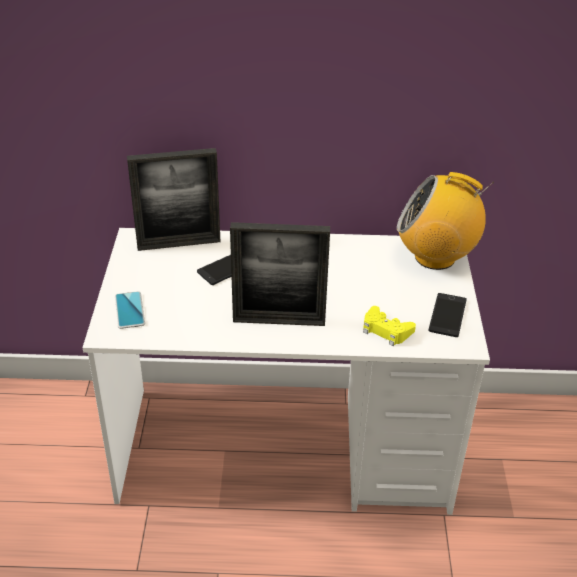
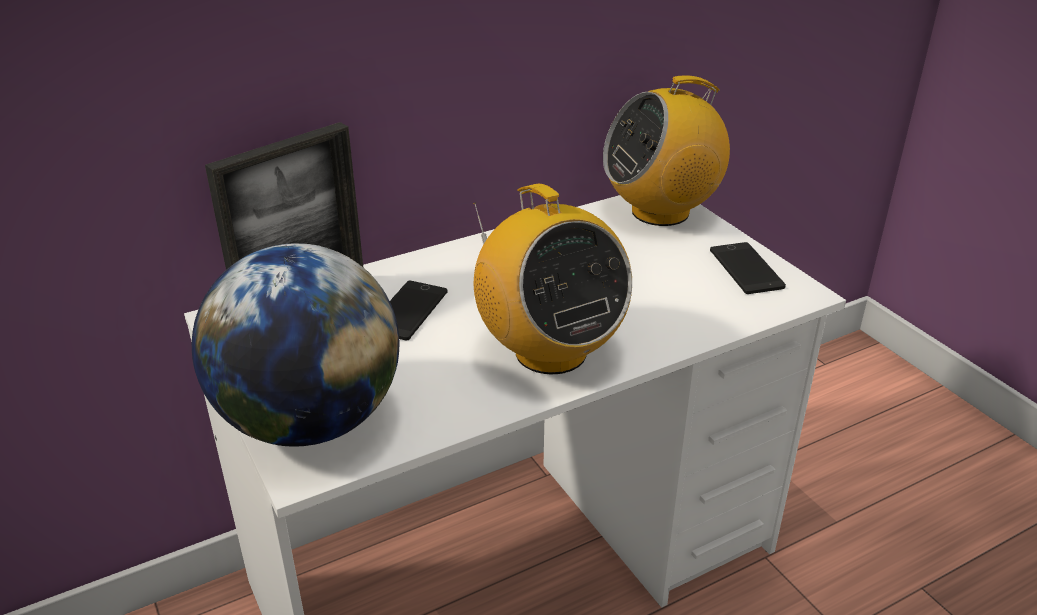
camera: 30 degrees left, 5 degrees down
(129, 310) = (309, 421): phone -> globe
(279, 321) = (549, 351): picture frame -> radio
(386, 330) = (696, 312): yellow game controller -> none

